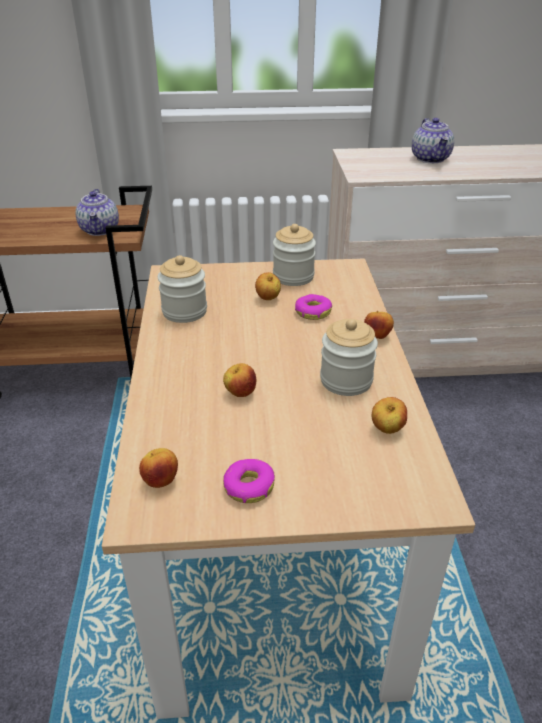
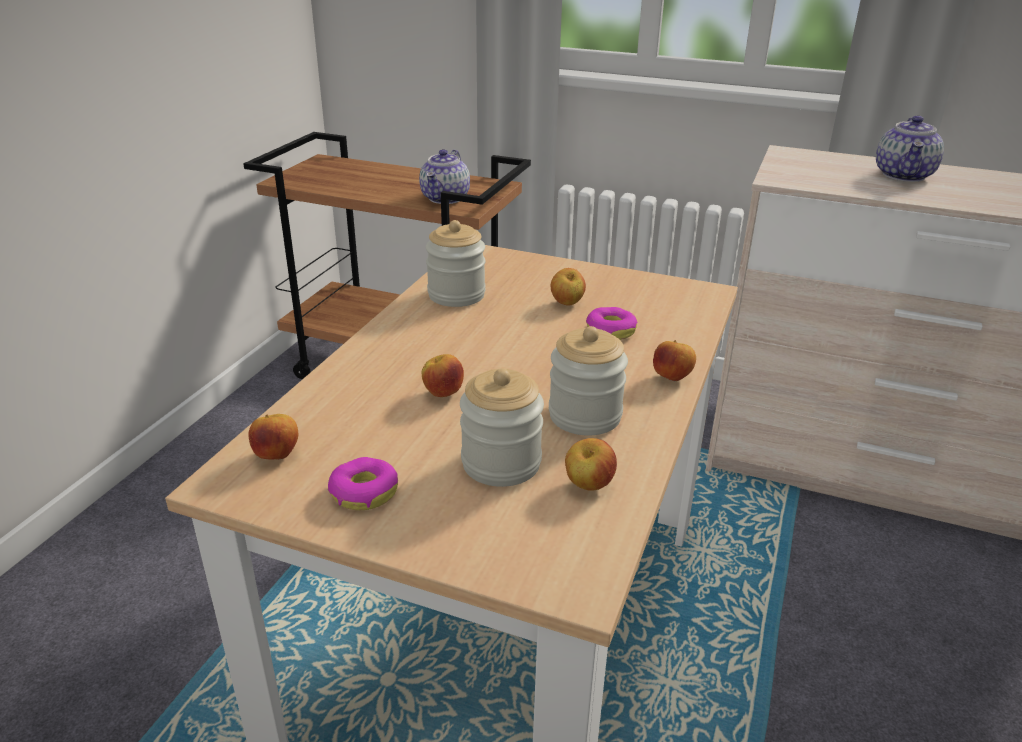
camera: 25 degrees right, 5 degrees down
(293, 276) = (621, 287): jar -> jar (501, 463)

